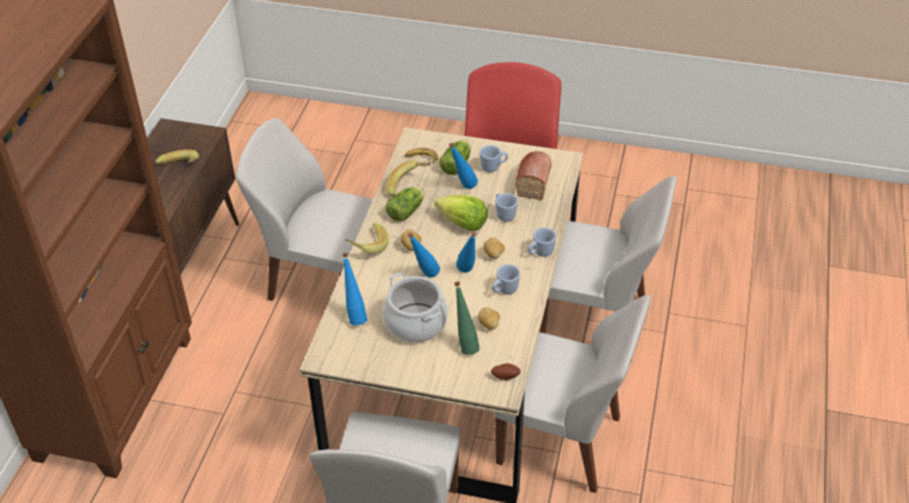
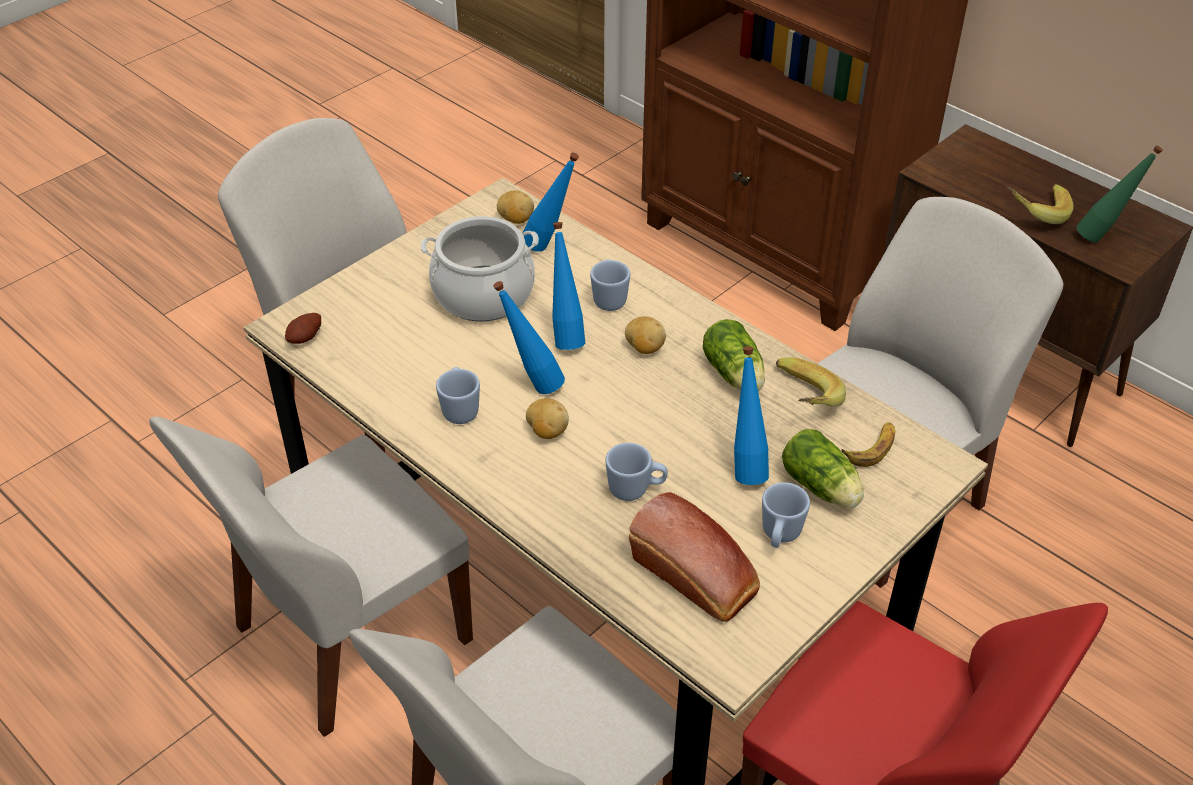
camera: 120 degrees right, 0 degrees up
(366, 246) = (684, 304): banana -> none
(462, 223) = (653, 427): lettuce -> none
(465, 344) = (398, 324): green bottle -> green bottle (1102, 237)
(489, 325) = (409, 362): potato -> potato (515, 220)
(540, 253) = (502, 490): blue mug -> blue mug (609, 298)

